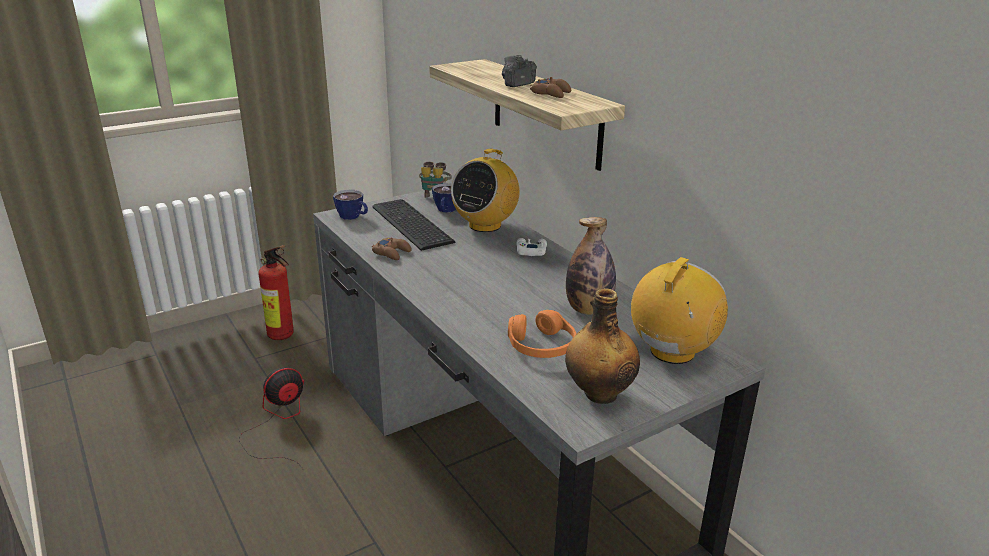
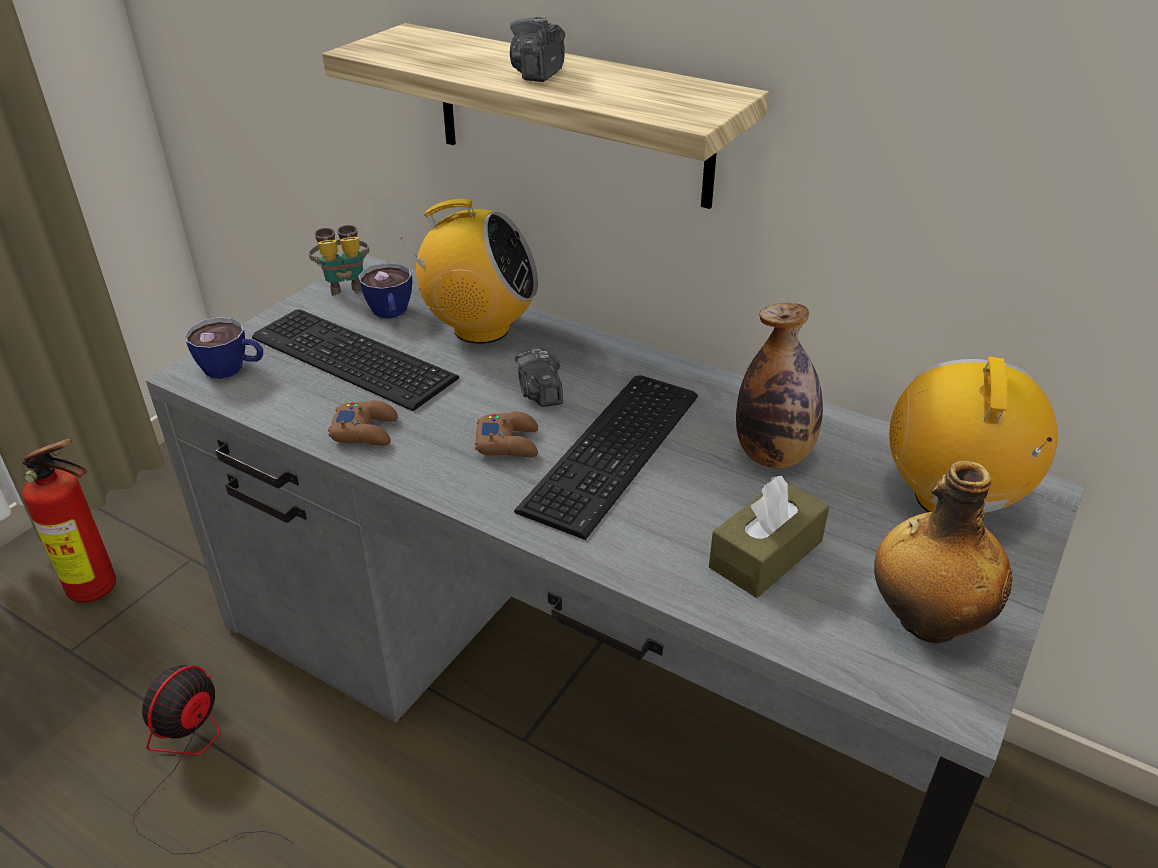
camera: 25 degrees left, 10 degrees up
(485, 225) = (480, 329): radio -> radio turned 90 degrees counterclockwise
(489, 257) = (539, 393): none -> camera
(507, 288) = (618, 450): none -> keyboard
(531, 251) = (594, 362): white game controller -> none
(541, 346) = (766, 554): orange headphones -> brown tissue box
(551, 93) = (621, 85): brown game controller -> brown game controller (508, 442)

